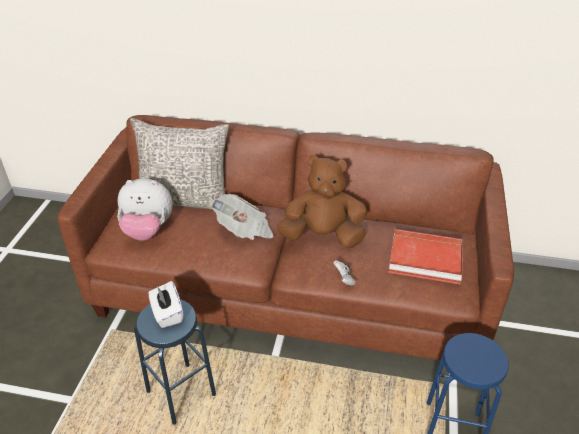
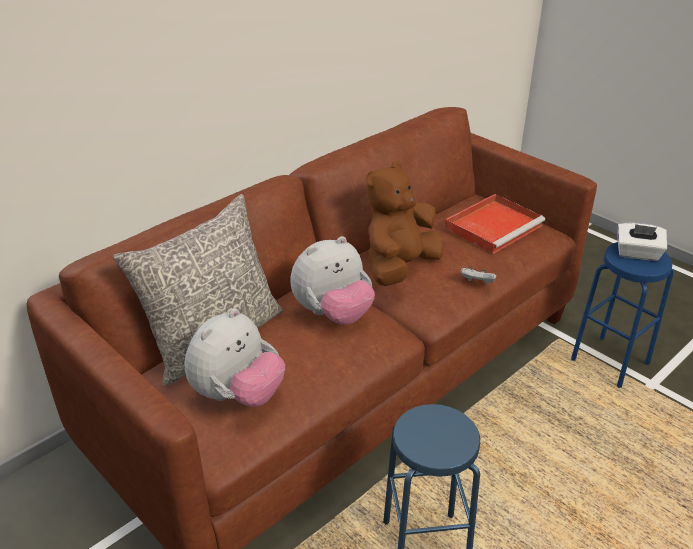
camera: 55 degrees left, 5 degrees down
(167, 314) = (428, 429): white tissue box -> white tissue box (637, 254)
(244, 230) = (333, 314): newspaper -> plush toy

